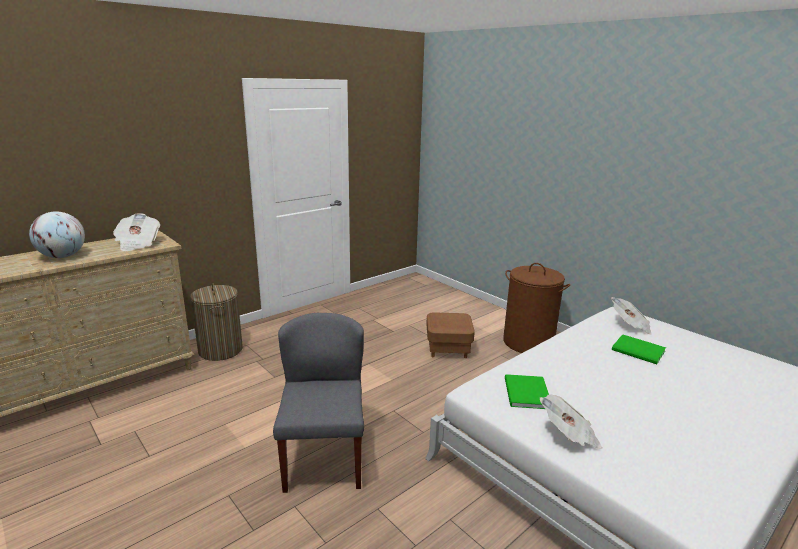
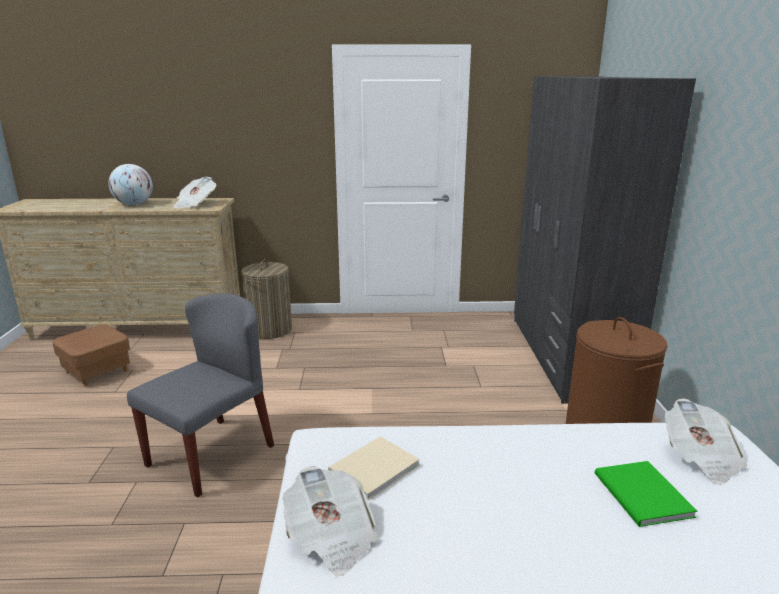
camera: 40 degrees right, 0 degrees up
(448, 349) = (481, 406): brown ottoman -> brown ottoman (97, 371)
(451, 301) = (566, 356): none -> grey wardrobe
(525, 394) = (371, 469): green book -> beige book

